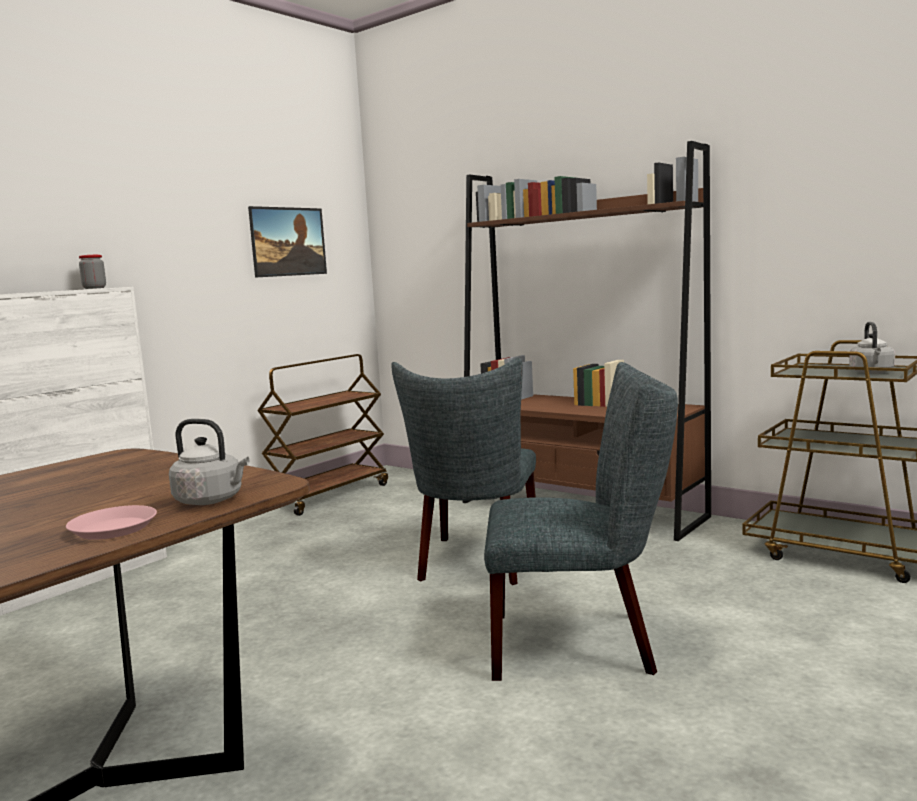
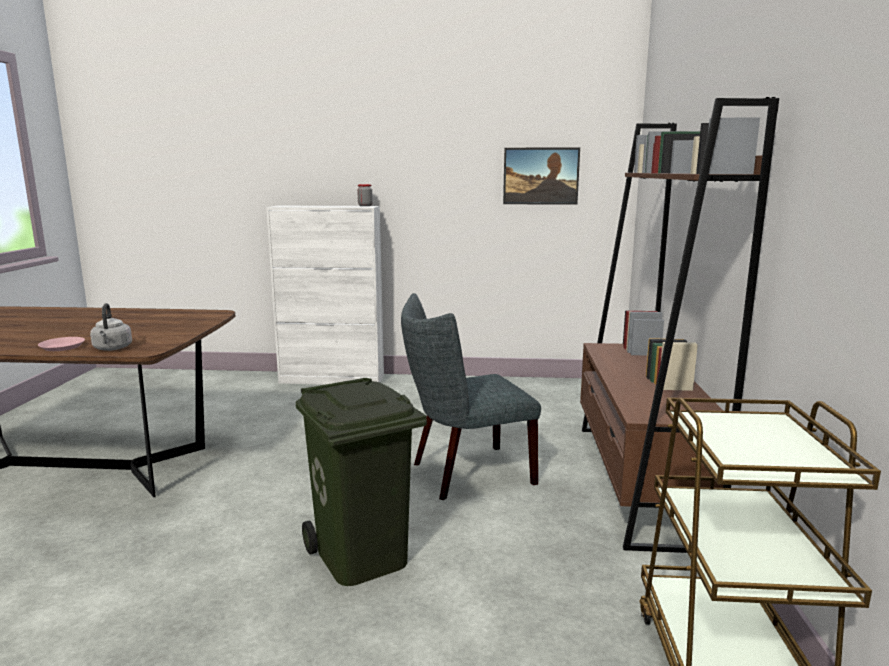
camera: 55 degrees right, 5 degrees up
(328, 495) = (529, 385): brown cart -> none
(582, 643) = (360, 556): grey chair -> green trash can
(872, 372) = (759, 457): grey kettle -> none

